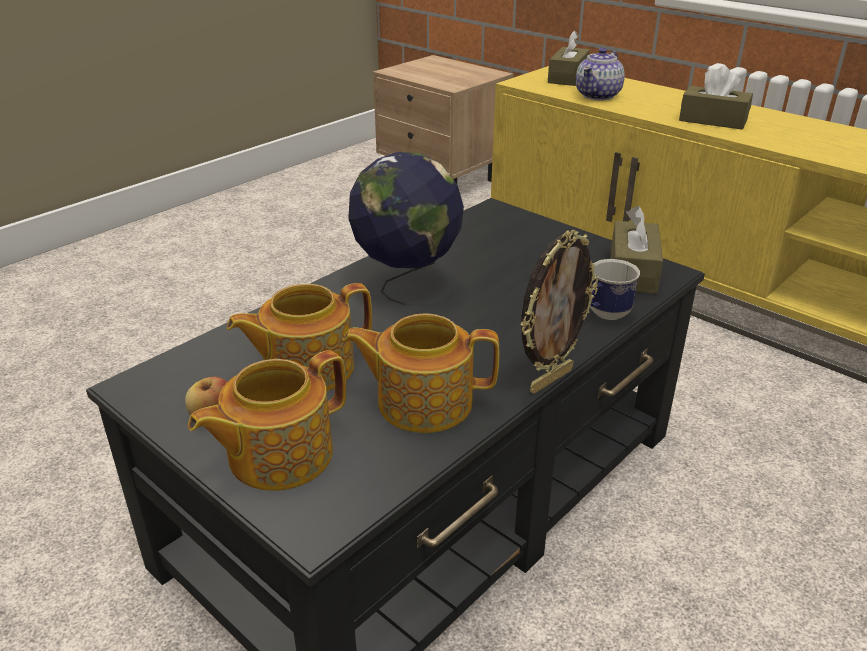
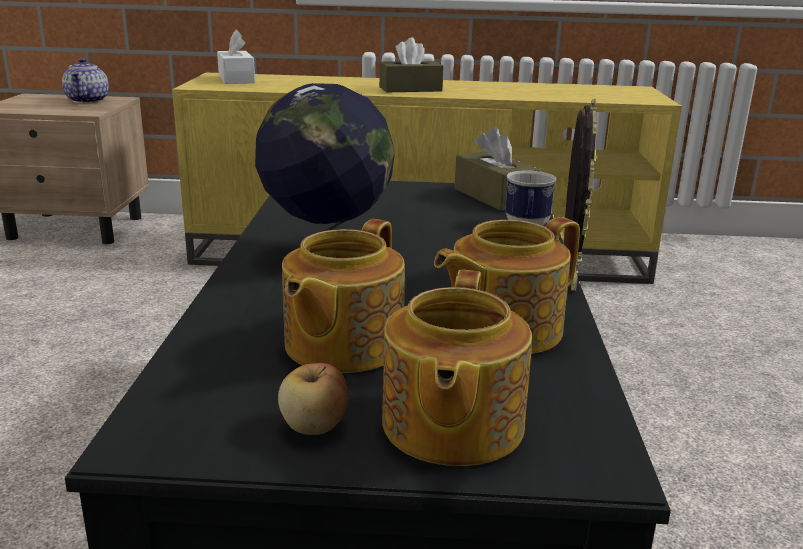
camera: 40 degrees left, 10 degrees down
(567, 77) = (236, 79): brown tissue box -> white tissue box
(598, 95) = (288, 86): teapot -> teapot (88, 100)

